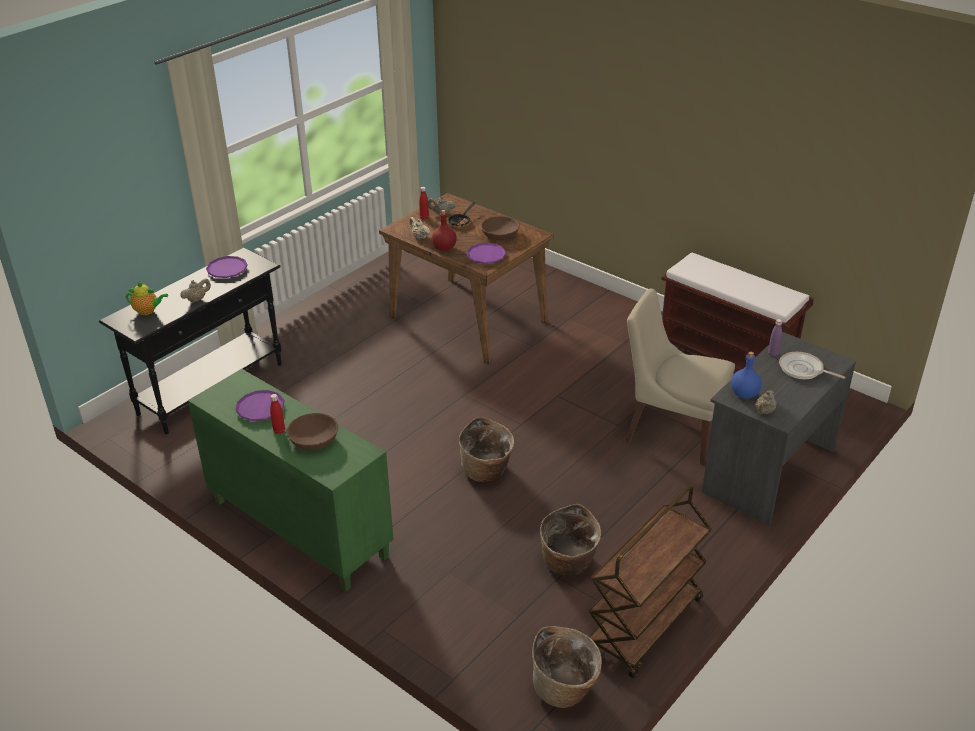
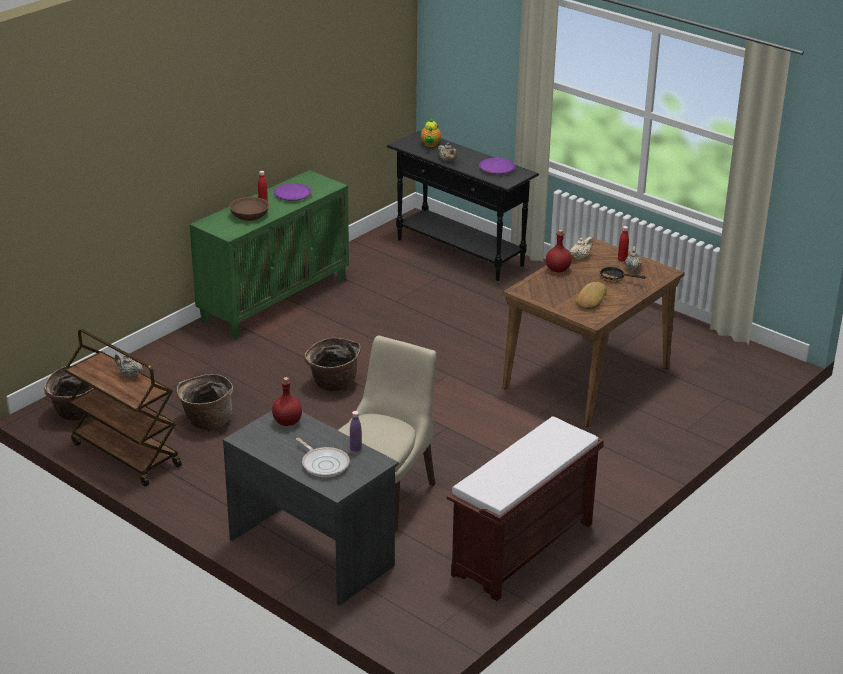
camera: 90 degrees right, 5 degrees down
(486, 256) = (543, 291): purple plate -> none
(500, 234) = (590, 299): brown bowl -> bread
(744, 394) = (288, 422): blue bottle -> red bottle
(764, 412) = (257, 429): beige teapot -> beige teapot (129, 374)
(803, 370) = (324, 464): frying pan -> frying pan turned 105 degrees clockwise

